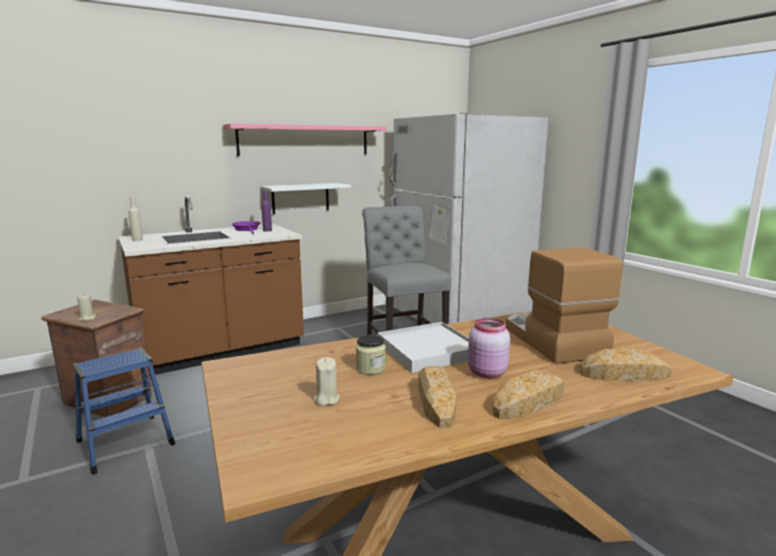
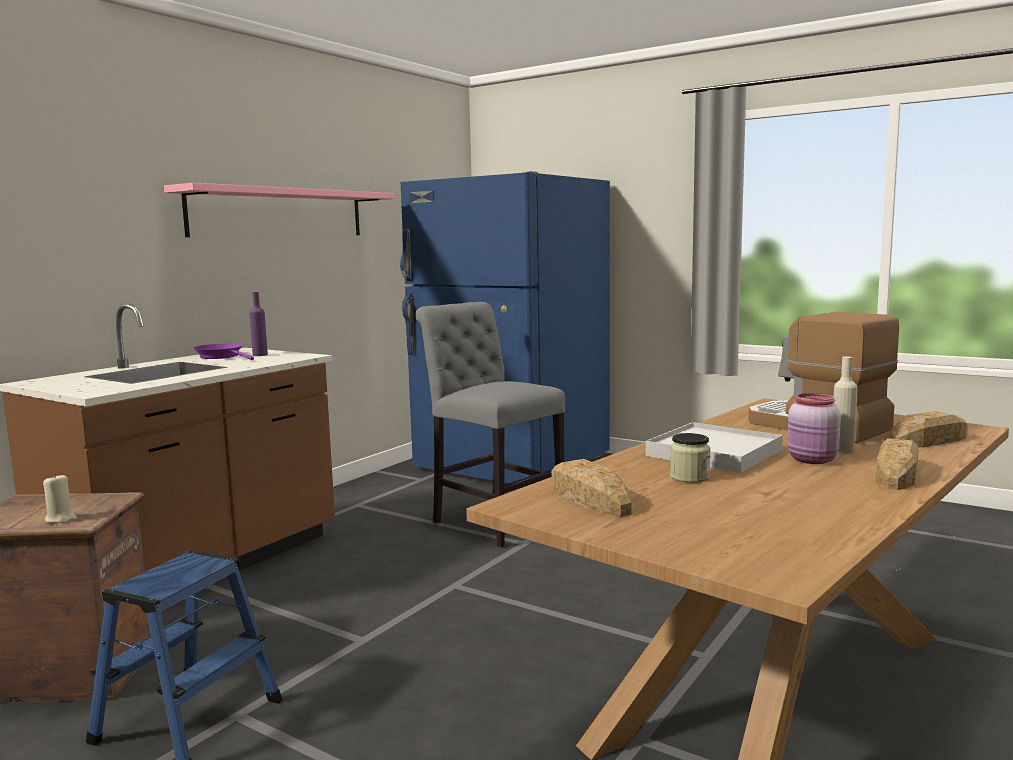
camera: 25 degrees left, 5 degrees down
(137, 240) = (58, 384): beige bottle -> beige bottle (842, 449)
(300, 198) = (276, 304): white shelf -> none
(326, 399) = (704, 509): beige candle -> none
(436, 401) = (815, 489): bread -> bread (588, 498)
(460, 314) = (513, 462): white fridge -> blue fridge

